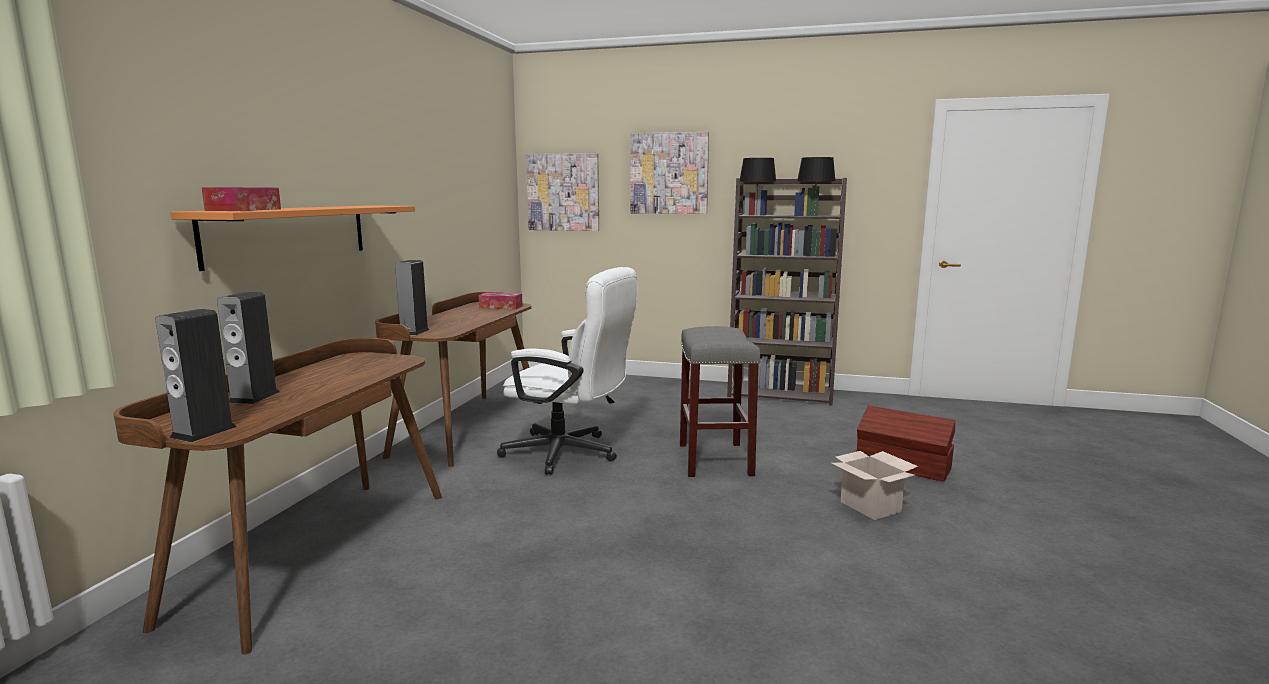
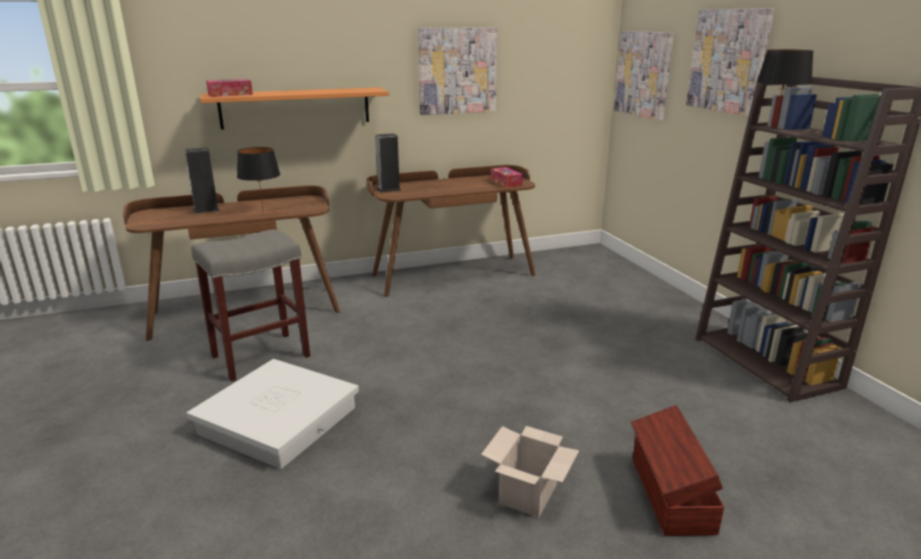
camera: 55 degrees right, 10 degrees up
(203, 432) = (143, 221): speaker -> none
(427, 188) = (457, 71): none -> picture
(570, 454) = (455, 322): white office chair -> none
(639, 587) = (278, 420): none -> white storage box
(716, 460) = (527, 382): grey stool -> grey stool (259, 357)
(813, 215) = (842, 140): black table lamp -> black table lamp (263, 211)

